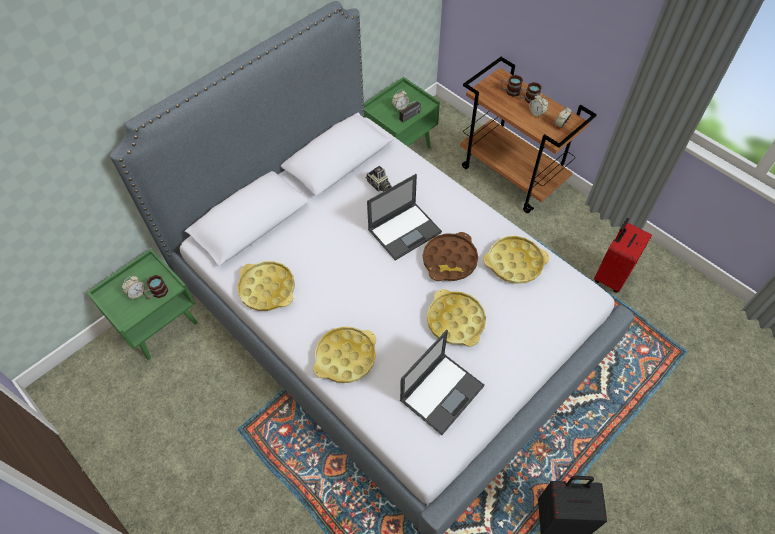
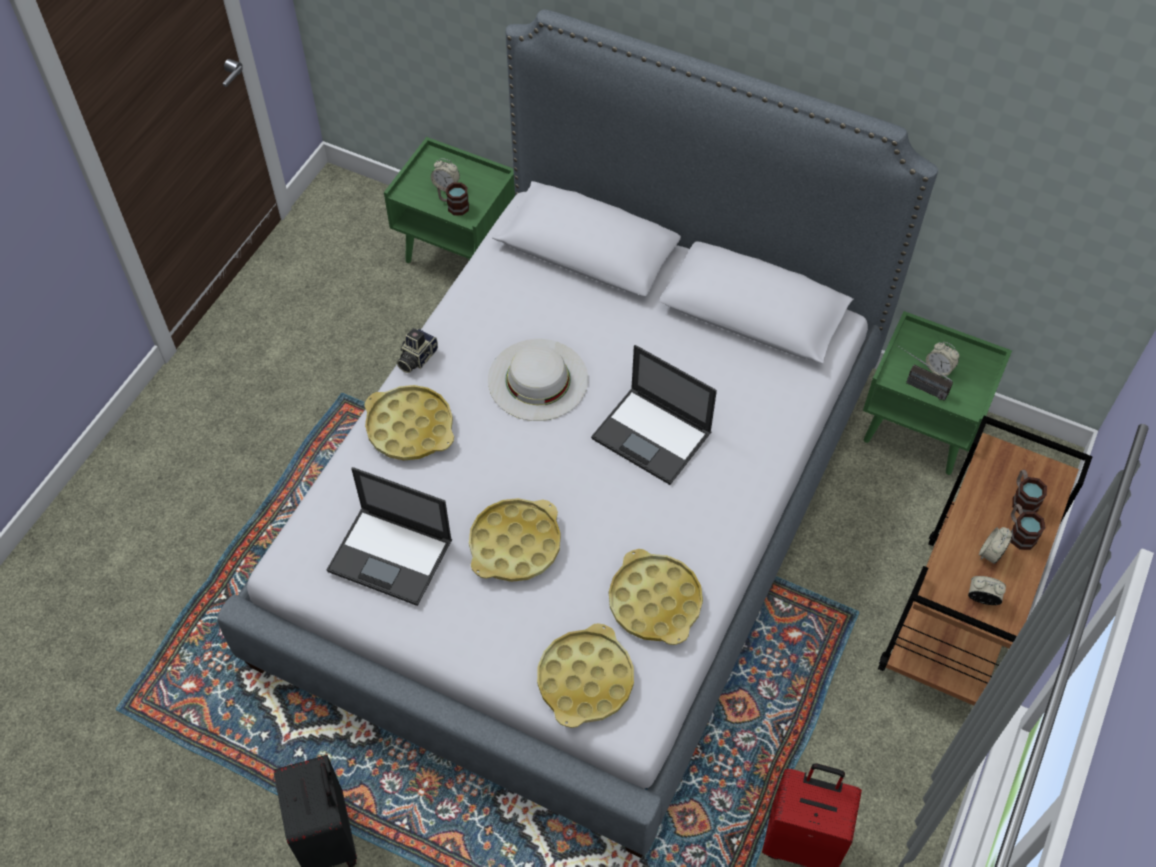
camera: 70 degrees right, 0 degrees up
(267, 289) = (484, 306): yellow tray -> yellow tray (585, 680)
(339, 275) = (538, 379): none -> white hat
(379, 186) = (725, 377): camera -> camera (416, 358)
(450, 260) = (622, 510): brown tray -> none

